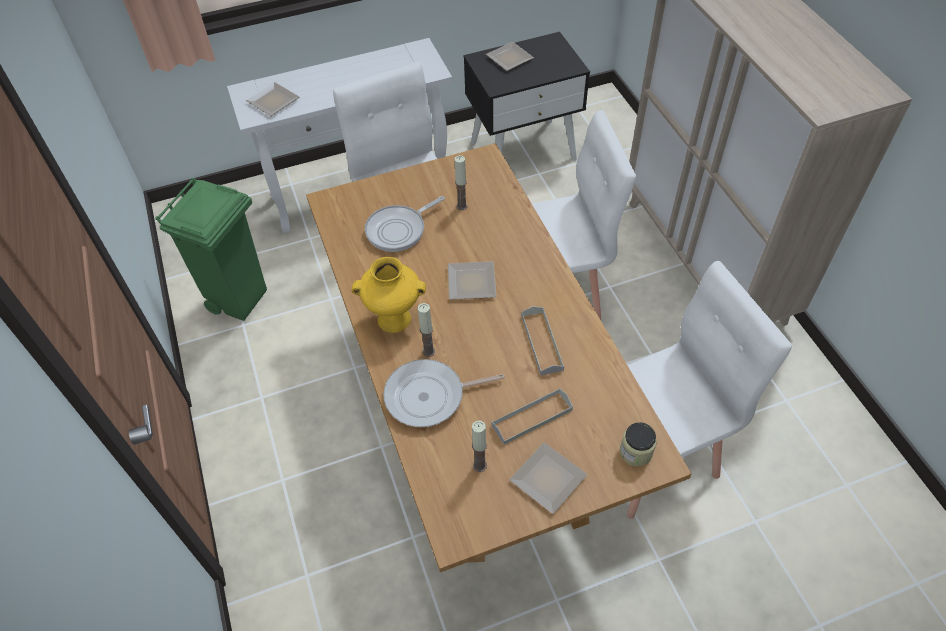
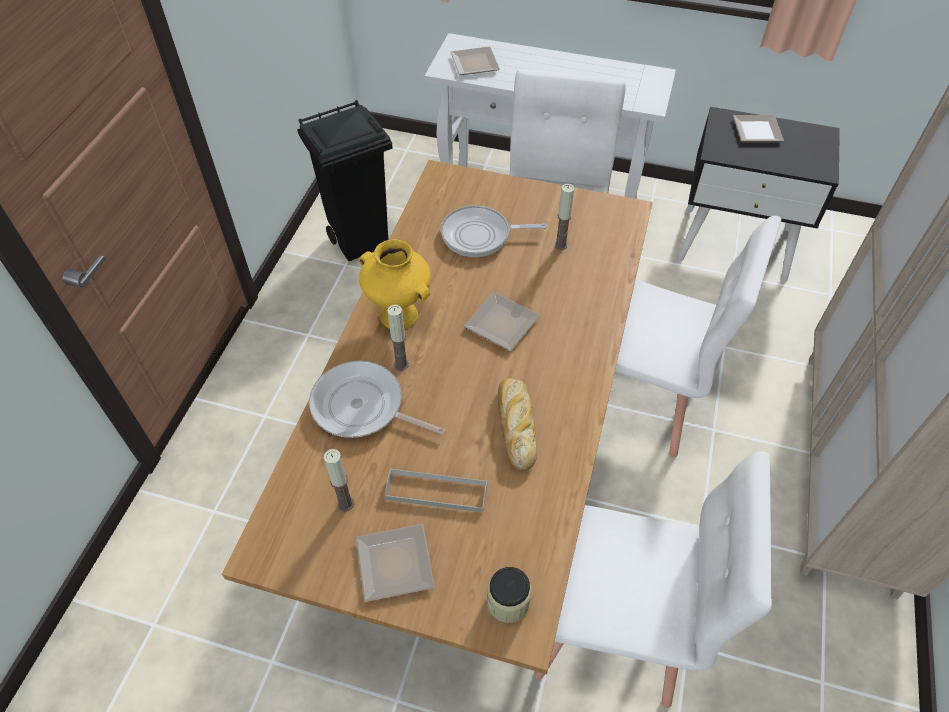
camera: 35 degrees right, 0 degrees up
(239, 299) = (361, 241): green trash can -> black trash can
(542, 342) = (516, 424): grey tray -> bread

